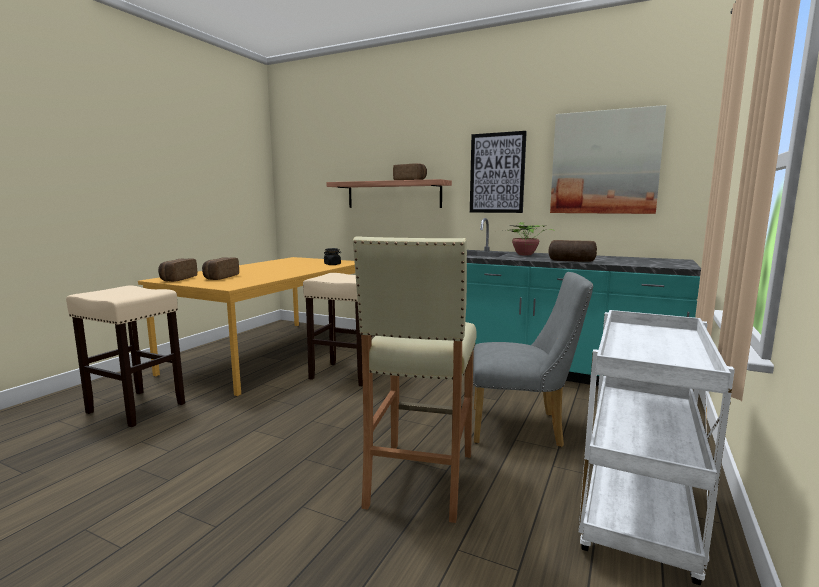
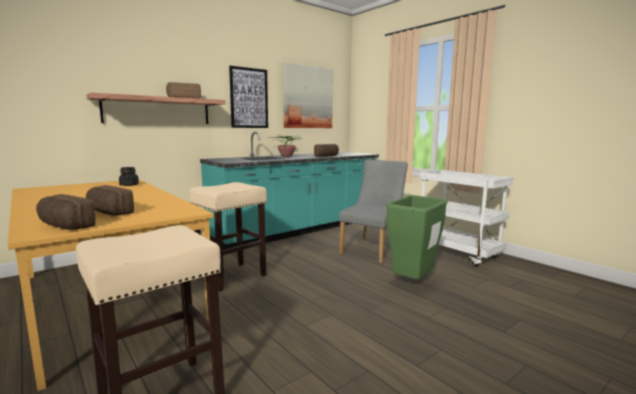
camera: 65 degrees left, 0 degrees up
(419, 480) = (412, 283): beige stool -> green trash can

